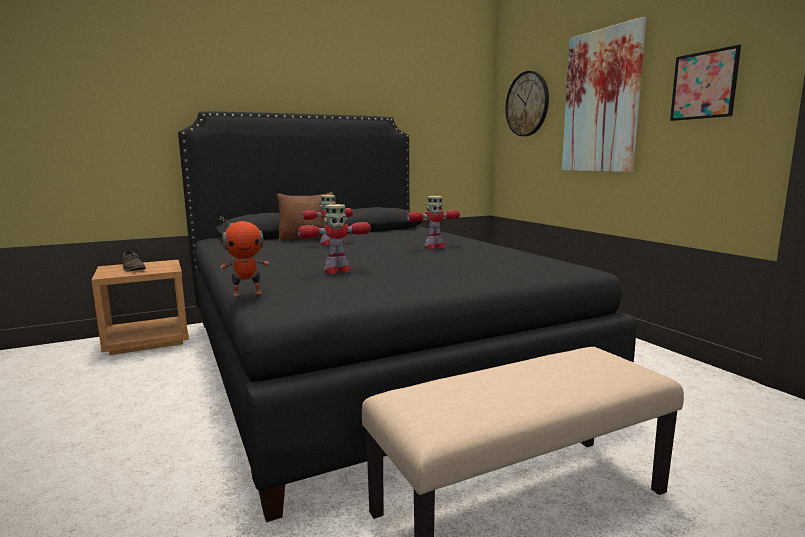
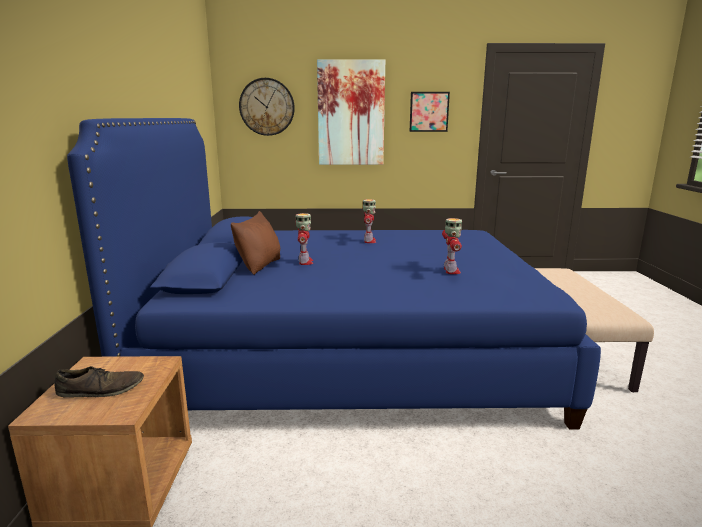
camera: 65 degrees left, 5 degrees up
(247, 293) = (503, 301): toy robot -> none
(364, 359) = (348, 354): black bed -> blue bed

